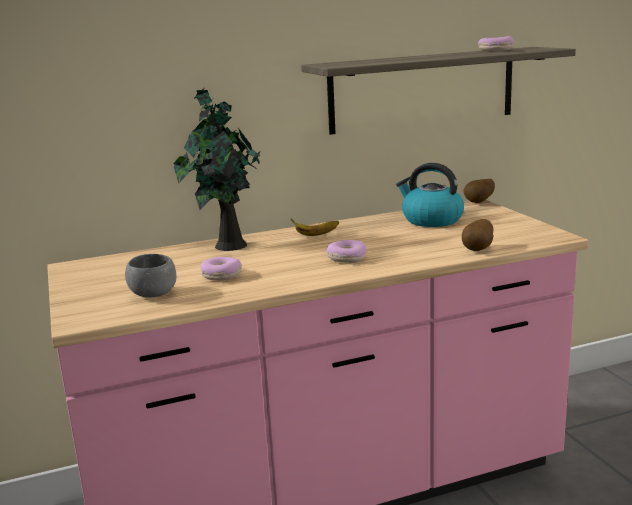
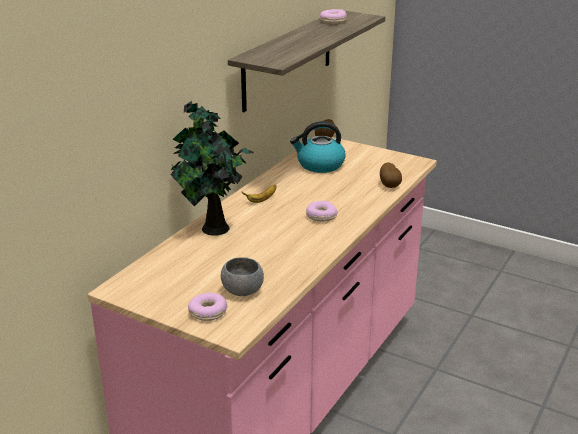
camera: 40 degrees left, 10 degrees up
(221, 275) = (261, 258): donut -> donut (208, 312)

